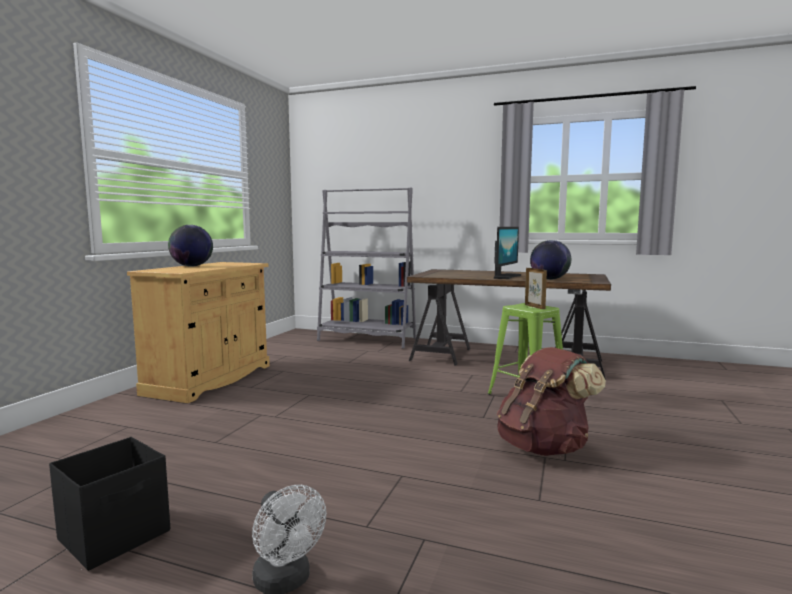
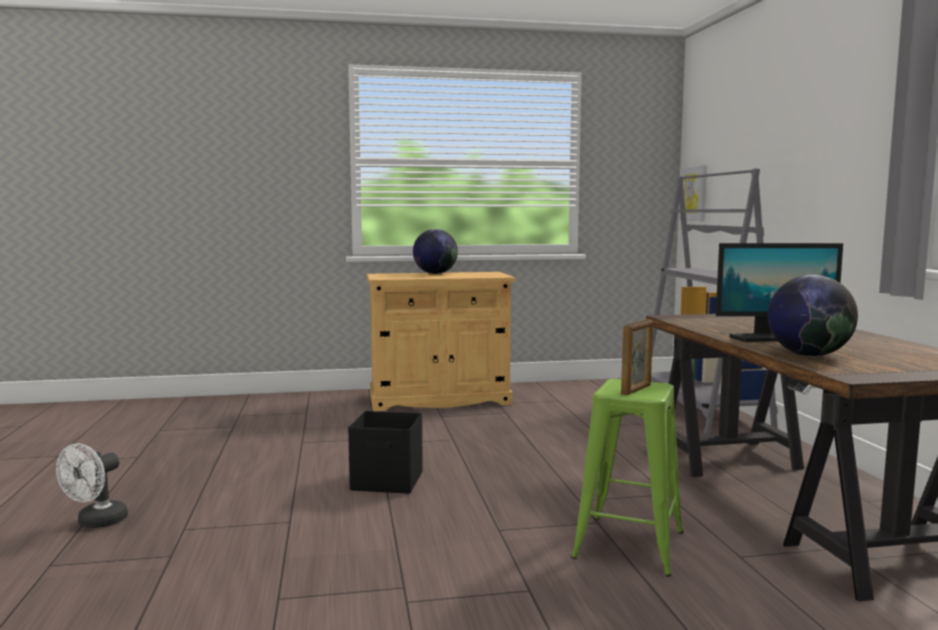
camera: 60 degrees right, 0 degrees up
(116, 535) = (142, 463): black storage box -> black storage box (388, 482)
(312, 202) = (694, 193): none -> picture
(543, 447) = (436, 582): brown backpack -> none

